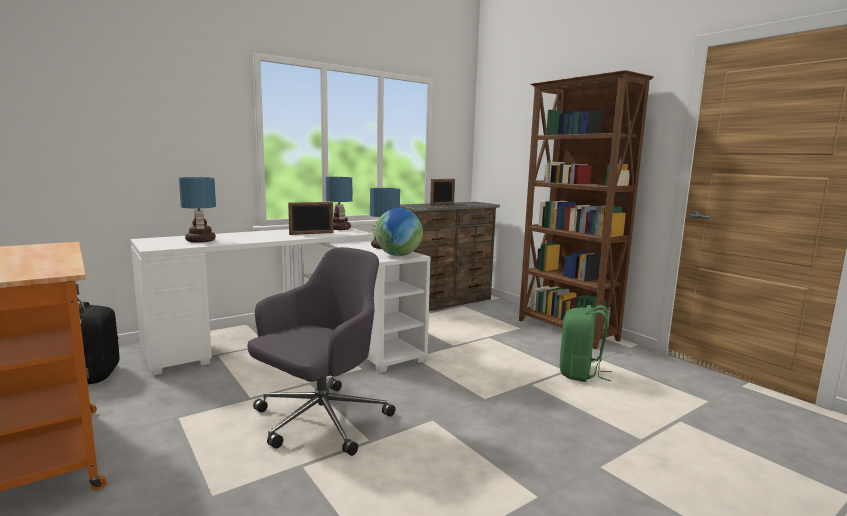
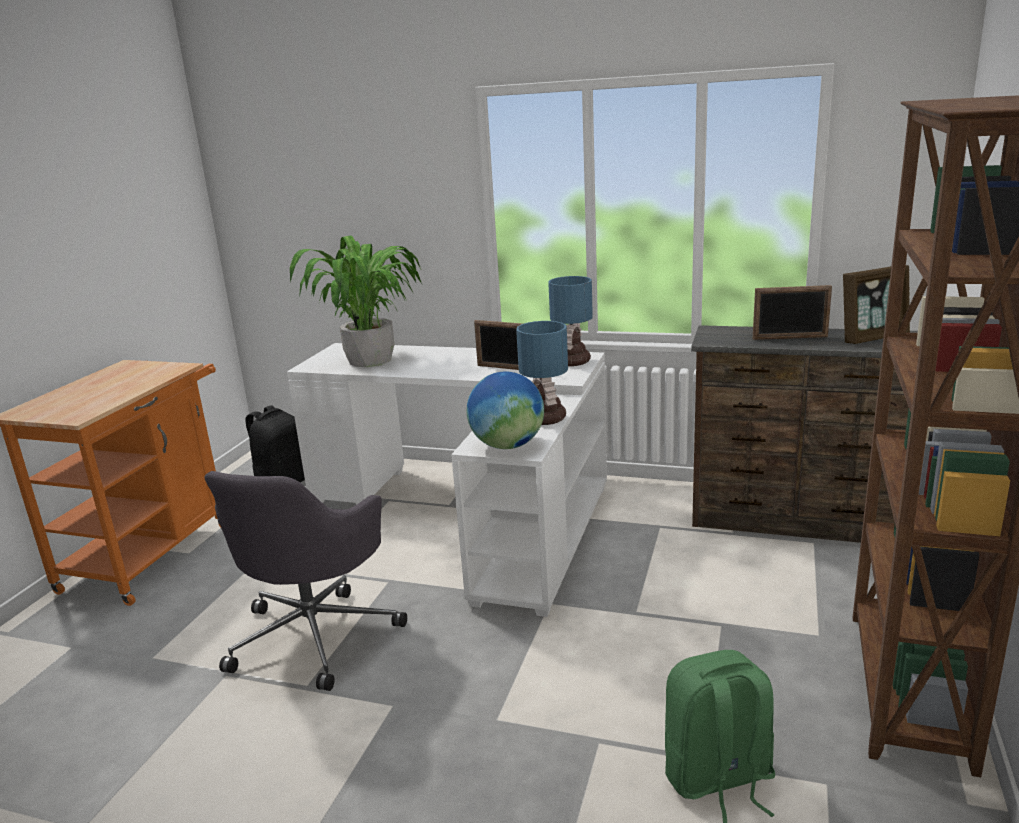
camera: 55 degrees right, 10 degrees up
(201, 241) = (371, 361): table lamp -> potted plant
(319, 421) = (316, 634): grey office chair -> grey office chair turned 105 degrees clockwise
(468, 203) = (873, 337): none -> picture frame

